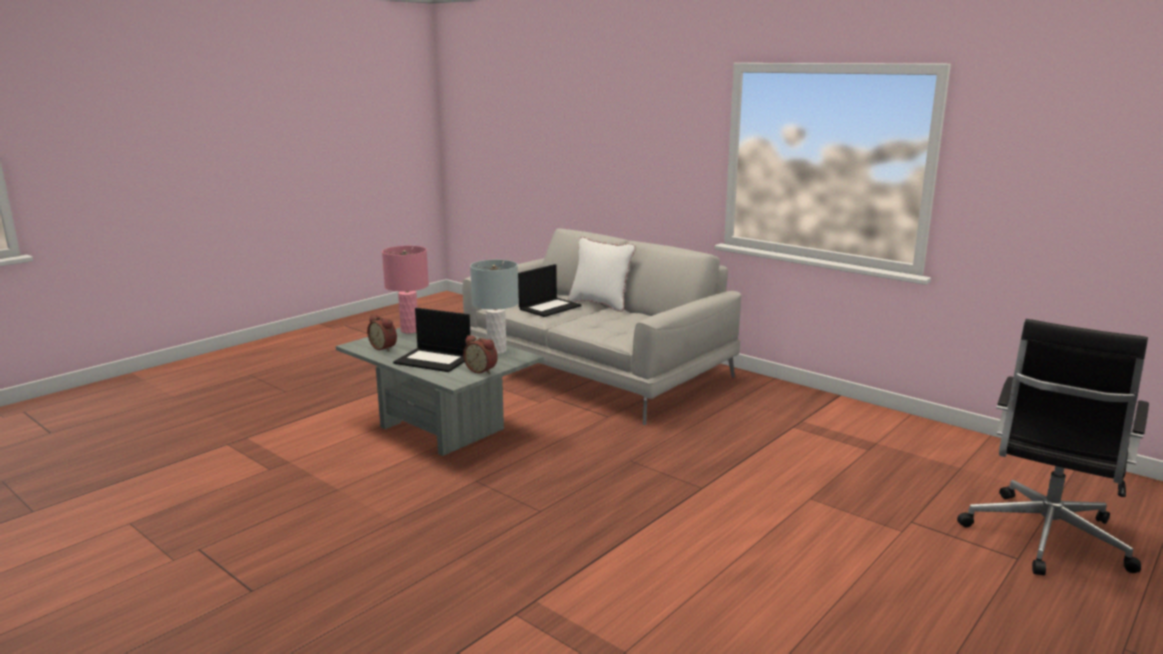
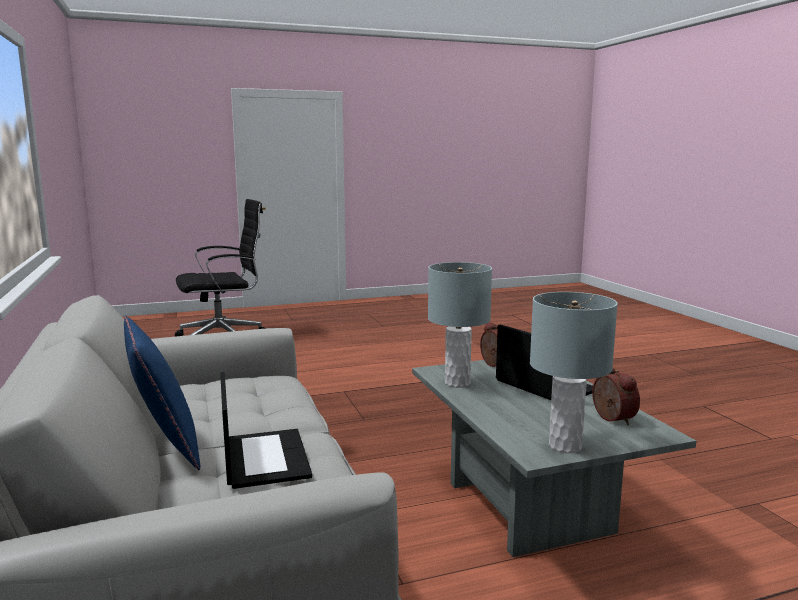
camera: 150 degrees left, 5 degrees down
(409, 330) = (565, 446): pink table lamp -> grey table lamp
(550, 307) = (264, 458): laptop -> laptop turned 90 degrees clockwise
(600, 304) = (165, 449): white pillow -> blue pillow

